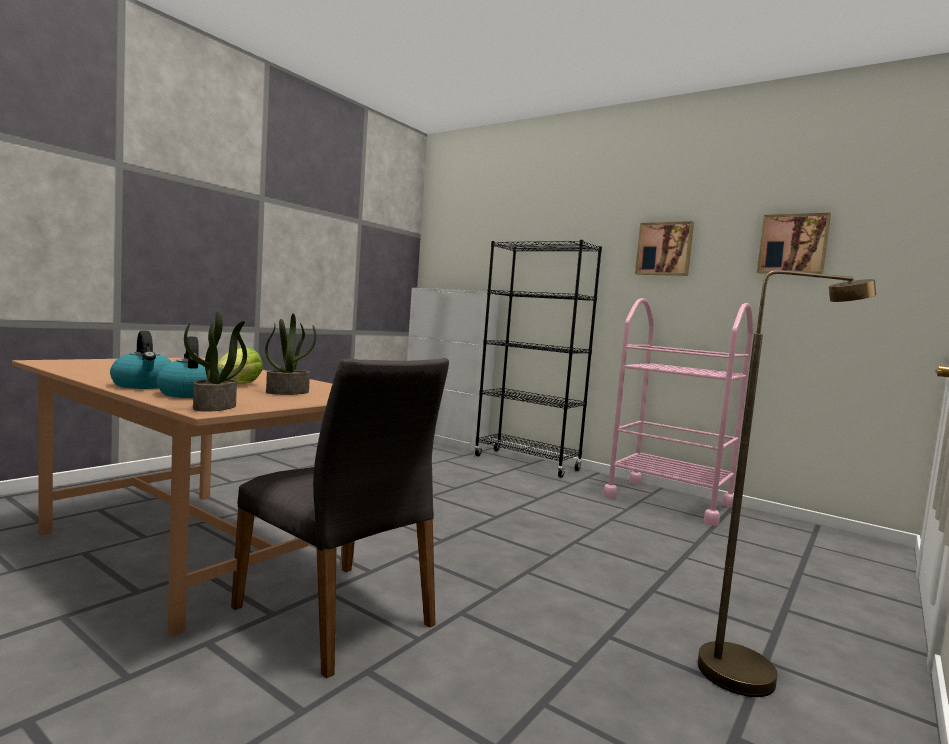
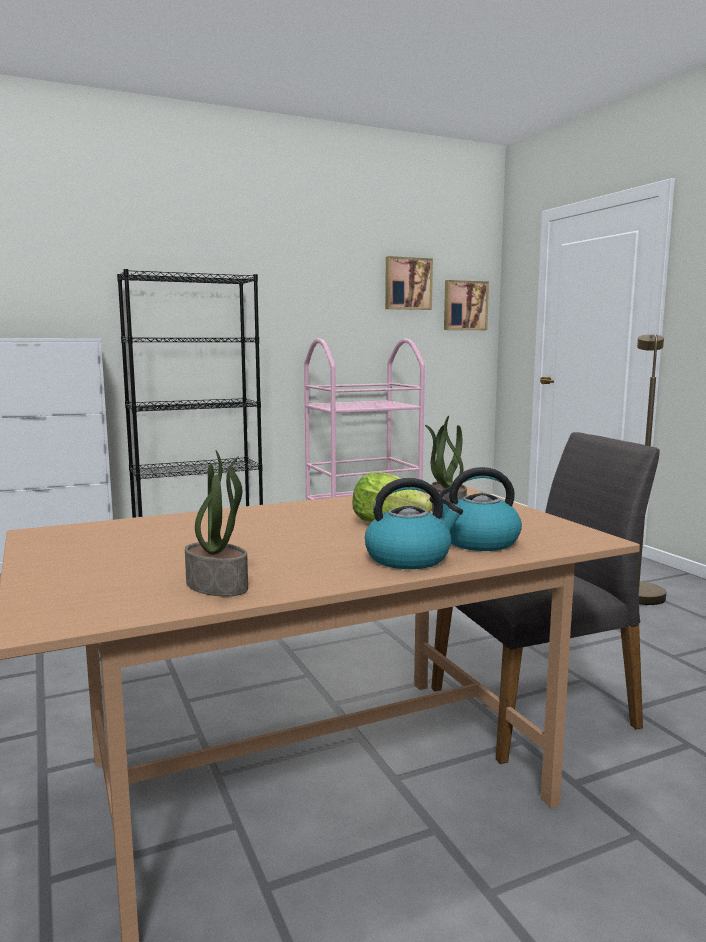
camera: 60 degrees left, 5 degrees up
(215, 407) = (571, 536): potted plant -> potted plant (218, 586)
(664, 249) = (304, 284): picture -> picture (464, 305)

